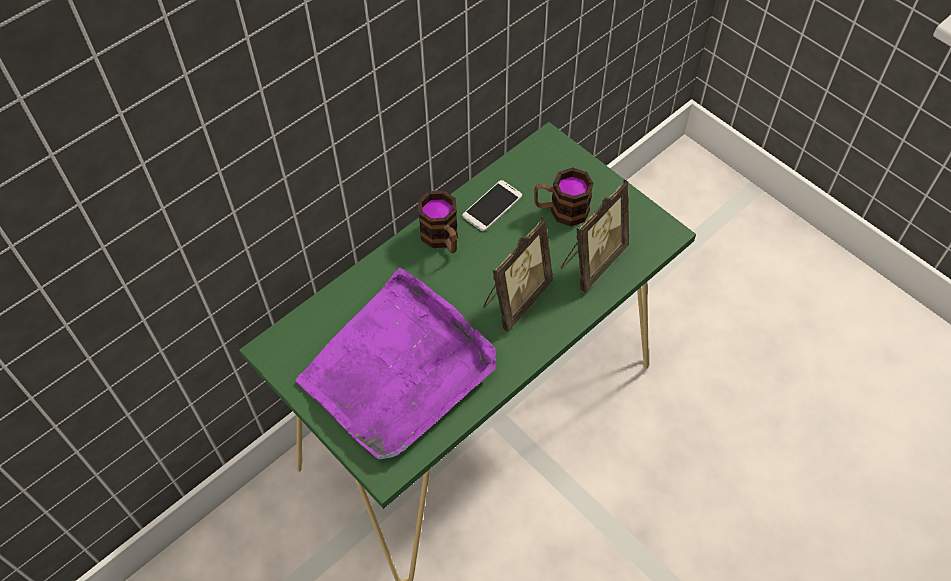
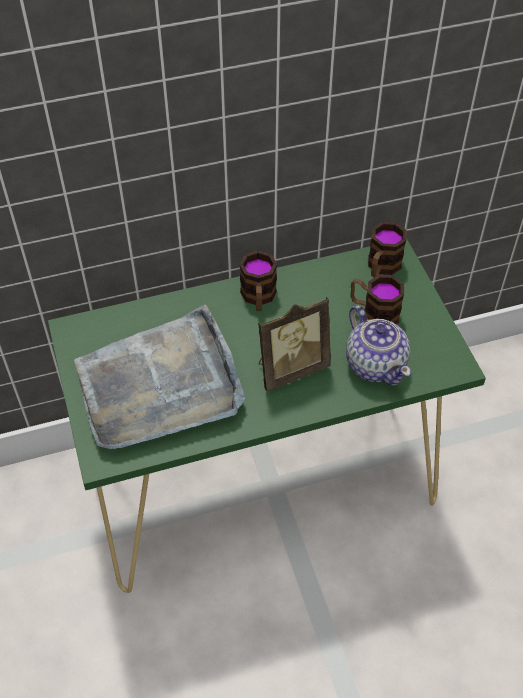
camera: 25 degrees right, 5 degrees down
(398, 369) = (160, 385): purple tray -> grey tray
(492, 206) = (316, 287): phone -> none
(542, 161) = (381, 267): none -> mug
(591, 261) = (375, 364): picture frame -> teapot

